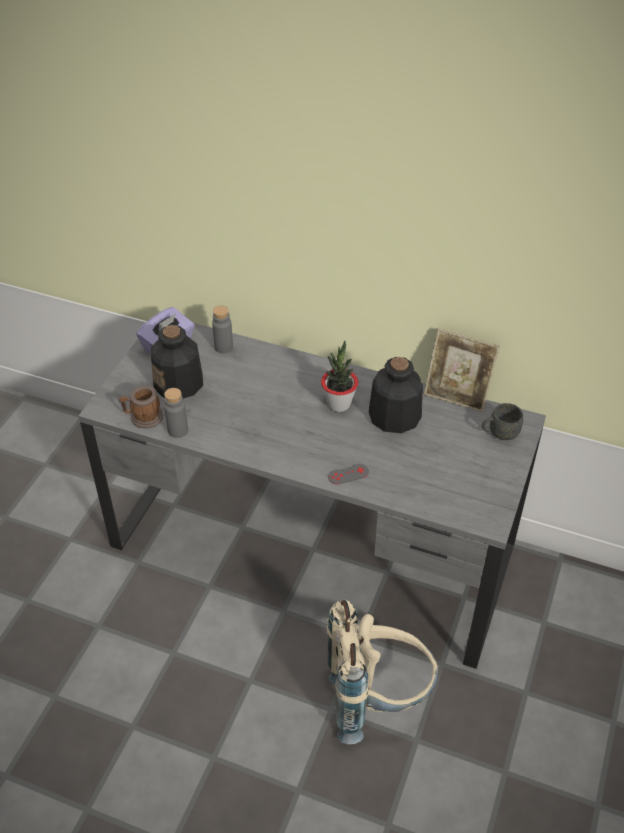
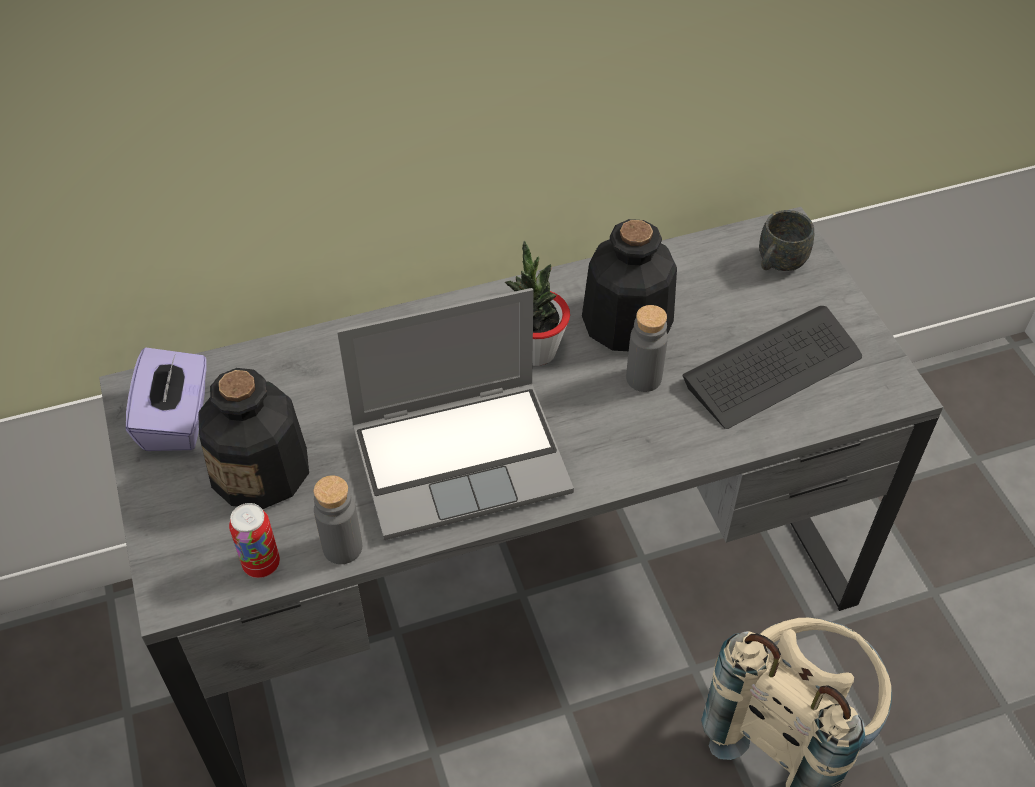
camera: 40 degrees left, 5 degrees up
(143, 417) = (261, 564): mug -> can
(223, 347) = (272, 368): grey bottle -> grey bottle (643, 378)
(260, 427) = (462, 458): none -> laptop
(348, 474) = (660, 446): grey game controller -> none
(439, 476) = (773, 369): none -> keyboard
(457, 396) = (673, 245): picture frame -> none

